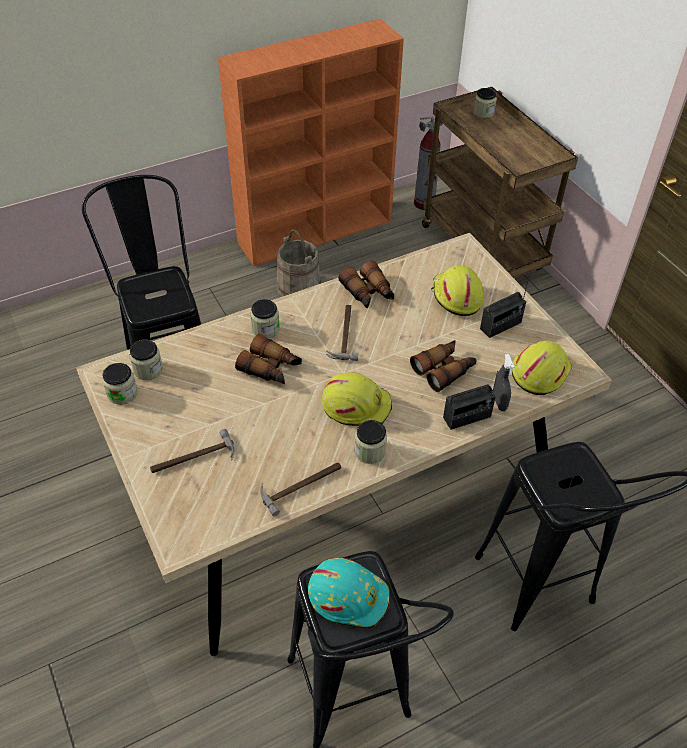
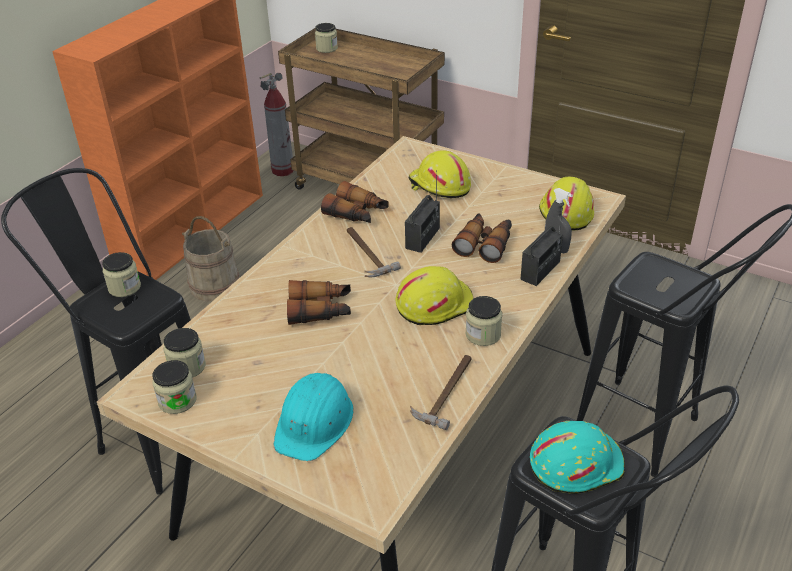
camera: 30 degrees left, 10 degrees down
(193, 459) = (315, 422): hammer -> turquoise hard hat
(265, 329) = (283, 280): jar -> jar (124, 287)
(500, 326) = (499, 192): radio -> radio (423, 238)

